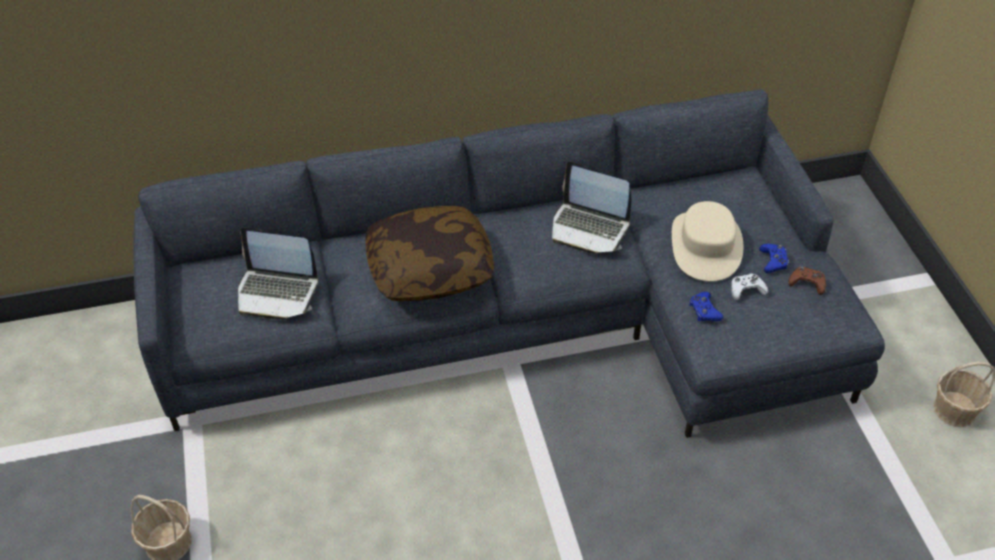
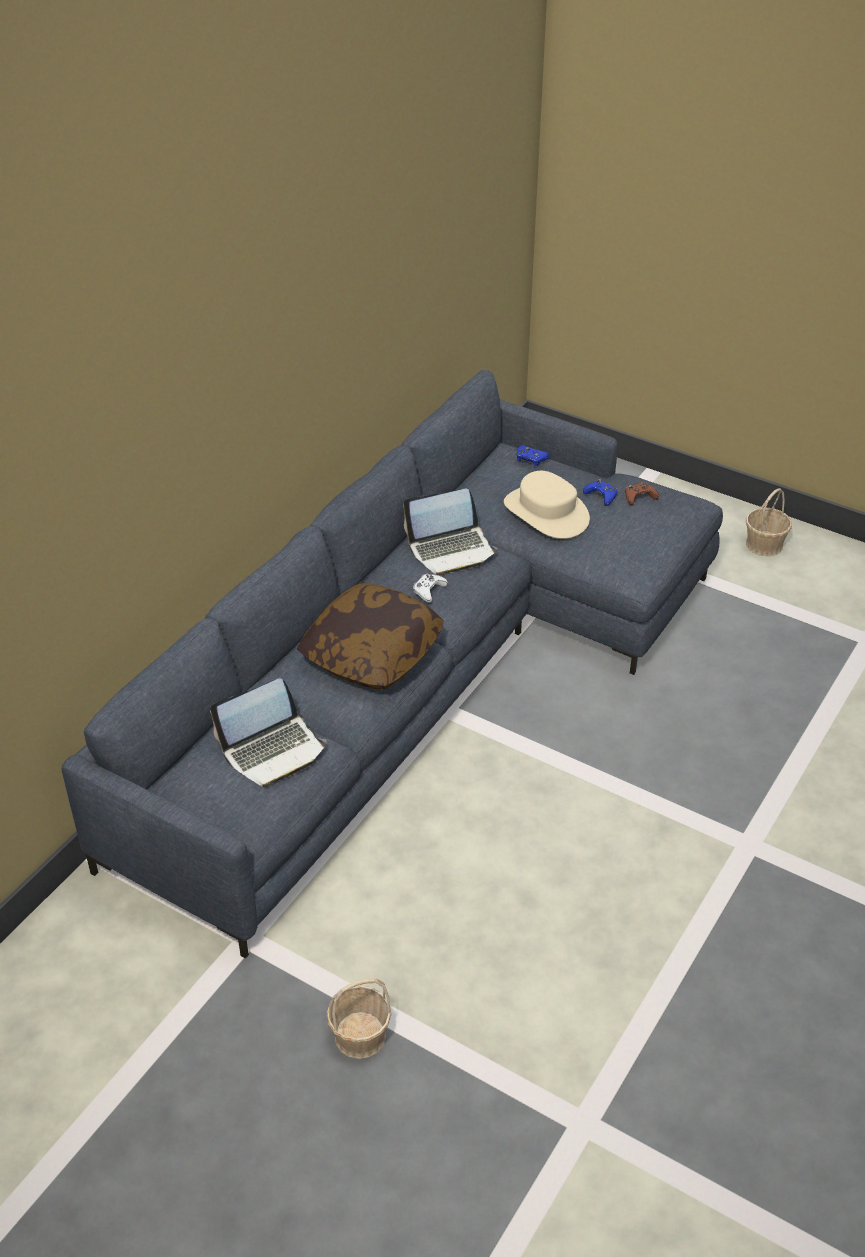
camera: 45 degrees left, 5 degrees down
(704, 311) = (600, 556): blue game controller -> blue game controller (530, 459)
(746, 290) = (609, 524): white game controller -> white game controller (429, 590)

